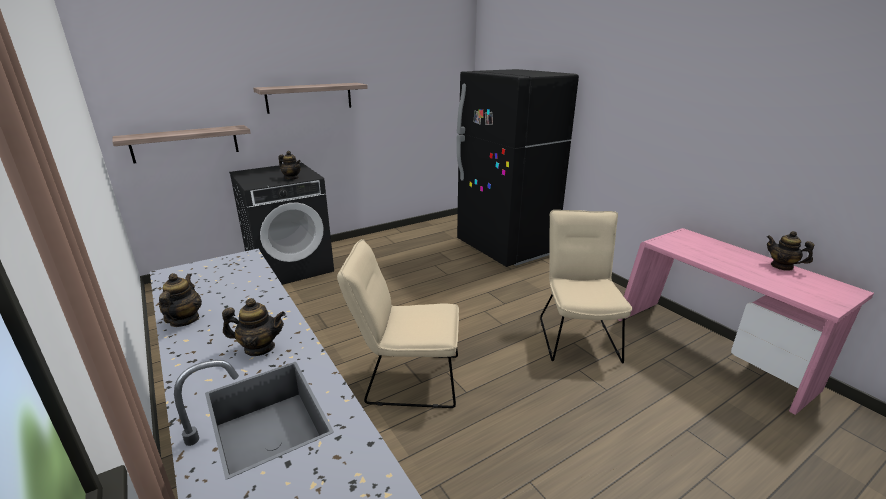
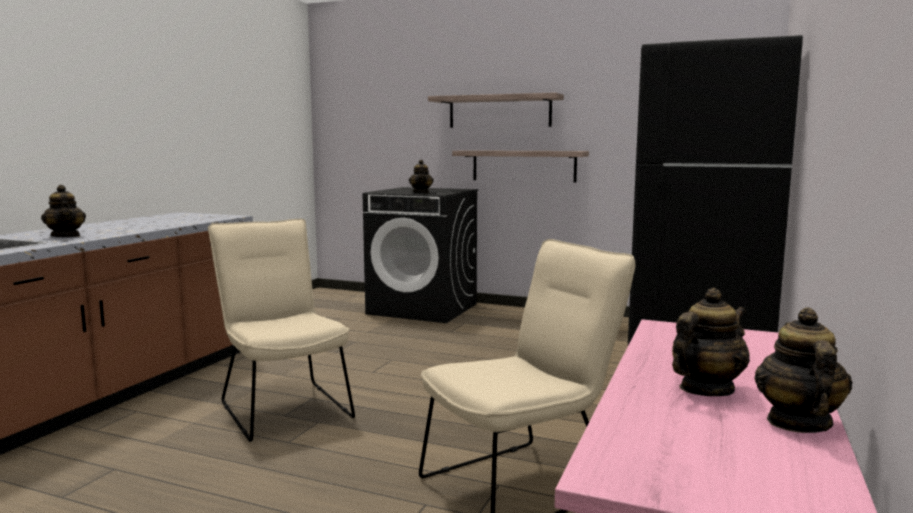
camera: 55 degrees right, 15 degrees down
(184, 320) = (102, 224): teapot -> teapot (705, 389)
(185, 143) = (372, 152): shelf -> shelf (523, 166)

